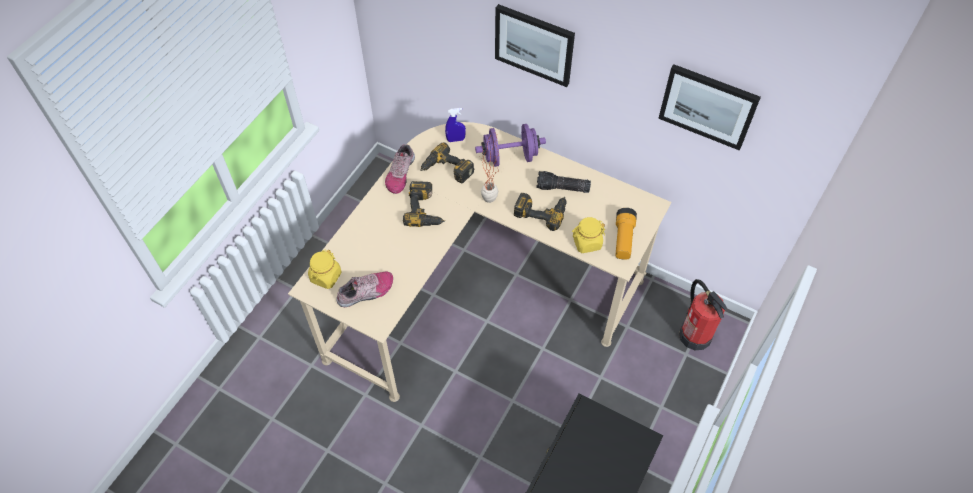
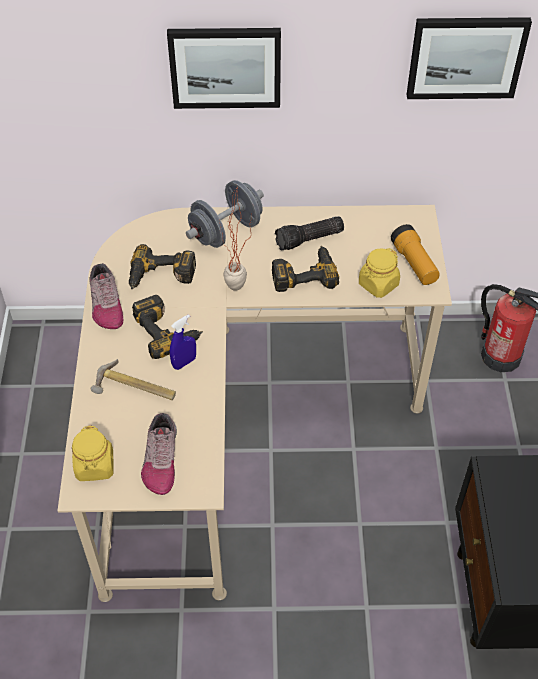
camera: 30 degrees left, 5 degrees down
(366, 292) = (161, 459): shoe -> shoe turned 150 degrees clockwise
(380, 239) = (134, 389): none -> hammer
(455, 139) = (148, 238): blue spray bottle -> blue spray bottle (184, 362)
(510, 157) = (226, 231): purple dumbbell -> grey dumbbell

